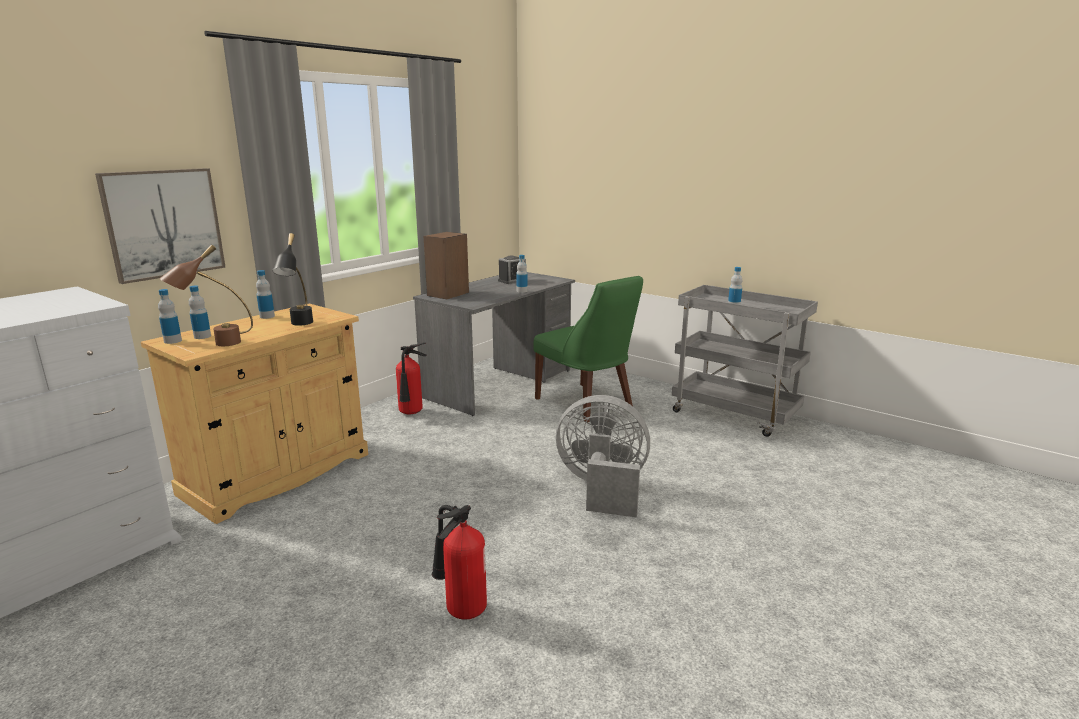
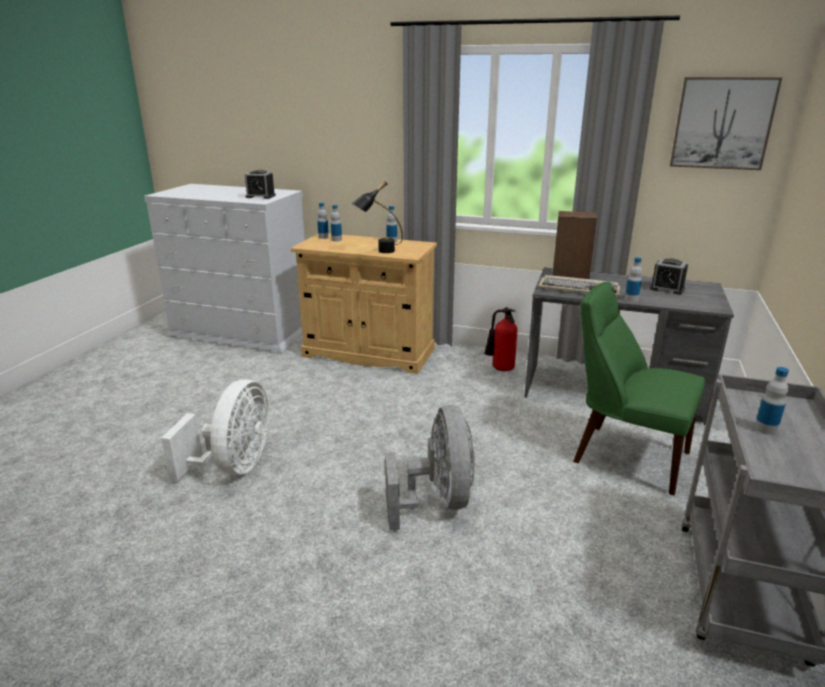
camera: 70 degrees right, 5 degrees up
(59, 304) = (260, 196): none -> alarm clock
(163, 223) = (358, 161): picture -> picture (722, 123)
(215, 344) = (322, 245): brown table lamp -> none
(460, 610) = (234, 466): fire extinguisher -> white fan
(482, 297) = (579, 289): none -> keyboard
(586, 404) = (625, 455): green chair -> green chair turned 90 degrees clockwise

